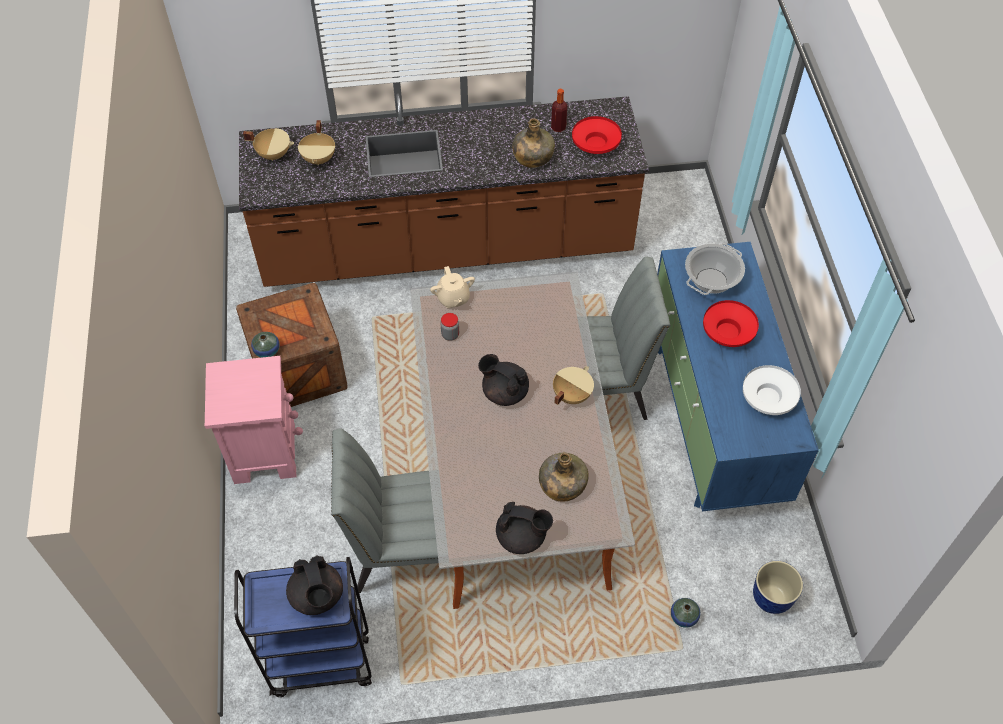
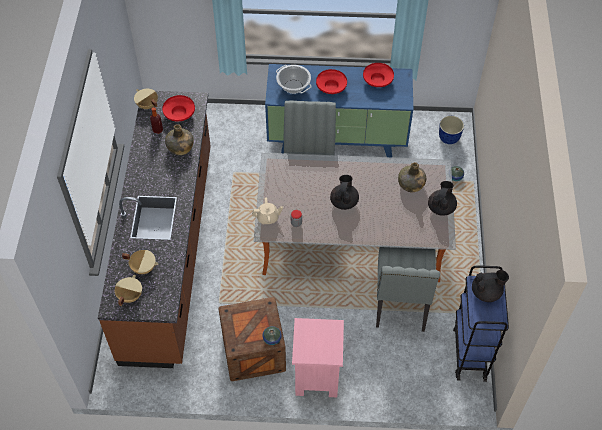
camera: 80 degrees left, 0 degrees up
(504, 392) = (344, 201): black teapot -> black teapot turned 150 degrees clockwise
(571, 395) = (352, 170): beige cooking pot -> beige cooking pot (147, 105)
(768, 398) = (377, 80): white bowl -> red bowl

